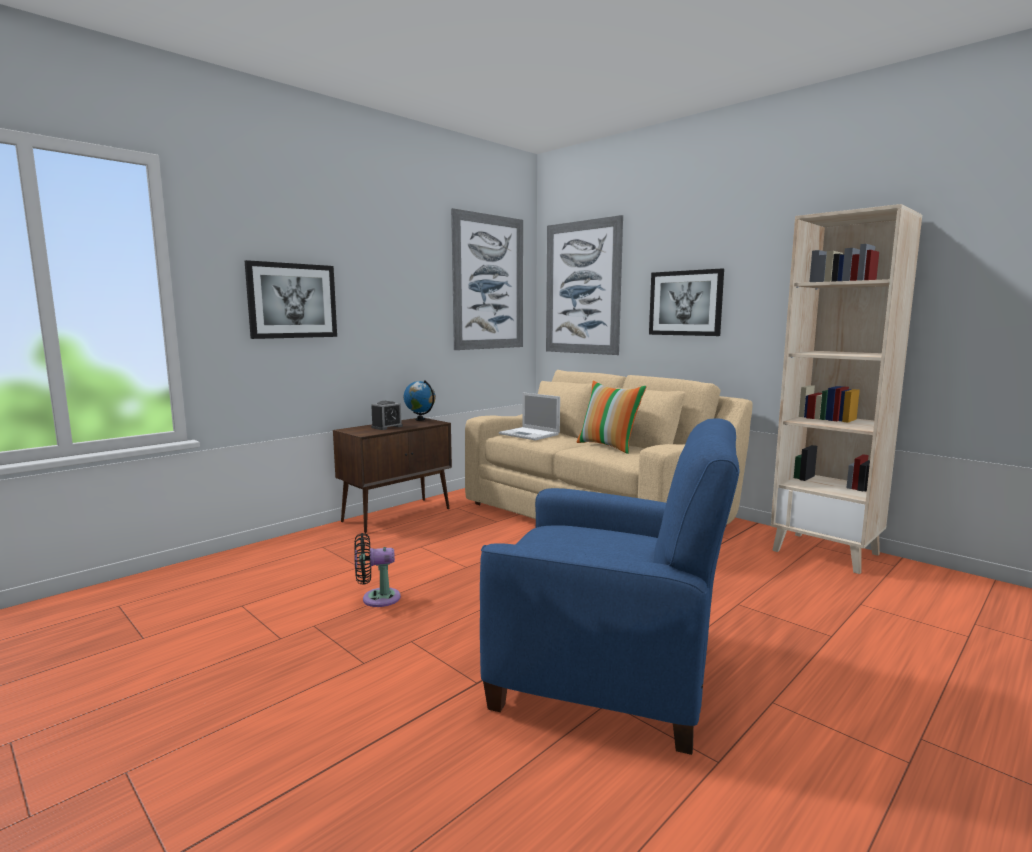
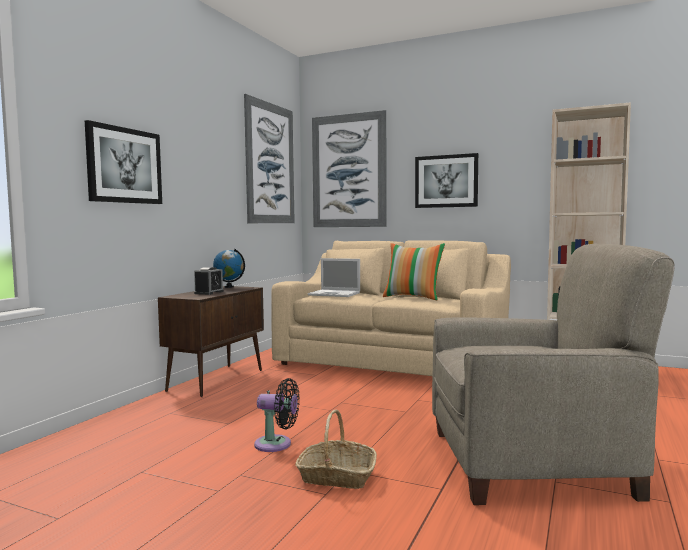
camera: 20 degrees left, 5 degrees down
(377, 598) = (277, 444): black fan -> black fan turned 135 degrees counterclockwise
(393, 645) = (336, 476): none -> basket
(608, 672) = (531, 462): blue armchair -> beige armchair

